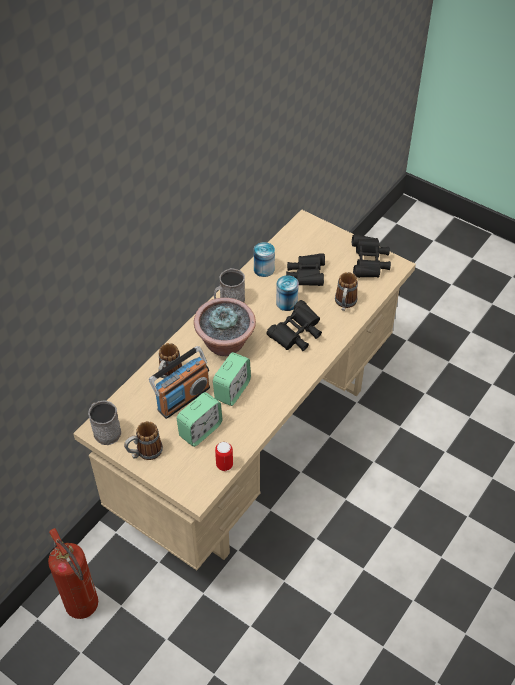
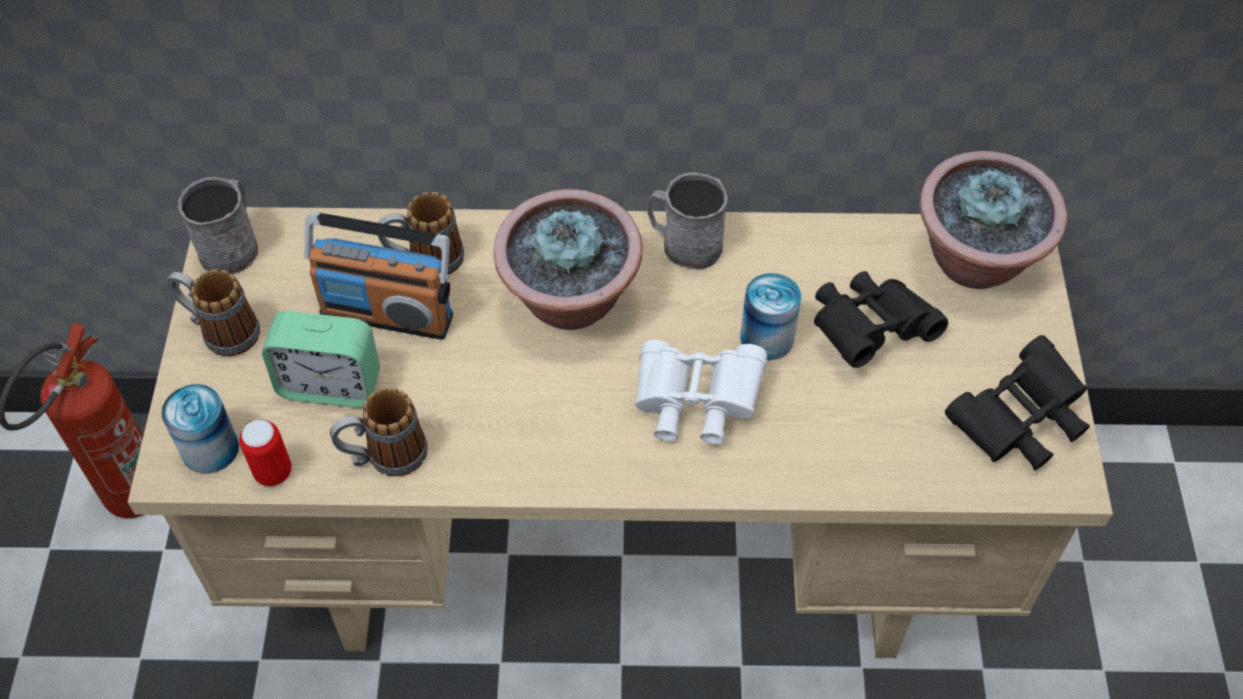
camera: 55 degrees right, 5 degrees up
(232, 390) = (464, 379): alarm clock -> none
(264, 269) = (821, 249): can -> can (210, 449)
(296, 335) = (695, 404): black binoculars -> white binoculars
(303, 236) = (975, 262): none -> potted plant
(344, 304) = (858, 442): mug -> mug (384, 457)

